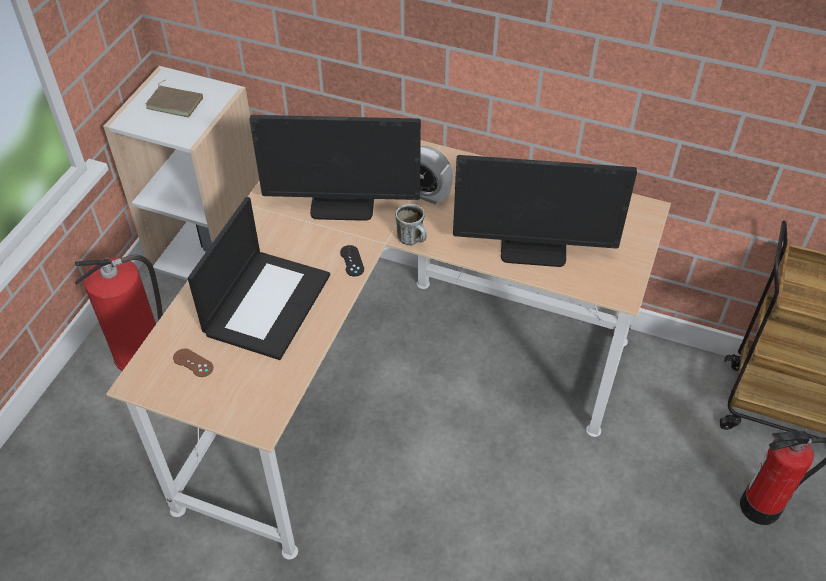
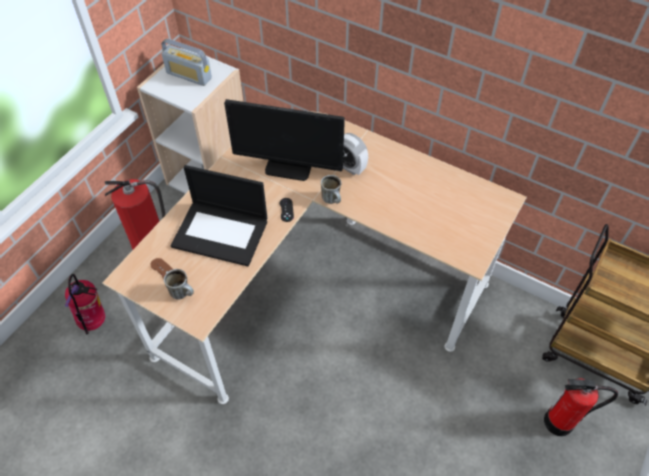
camera: 10 degrees right, 5 degrees up
(77, 475) = (94, 322): none -> fire extinguisher
(176, 102) = (189, 75): brown book -> radio
(230, 391) = (183, 293): none -> mug
(267, 303) = (221, 233): laptop -> laptop turned 75 degrees clockwise
(533, 249) = (417, 219): monitor -> none

